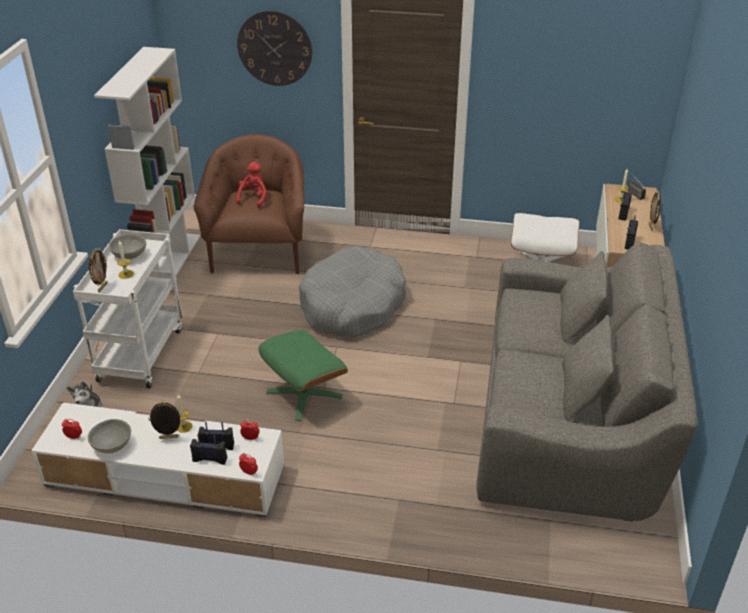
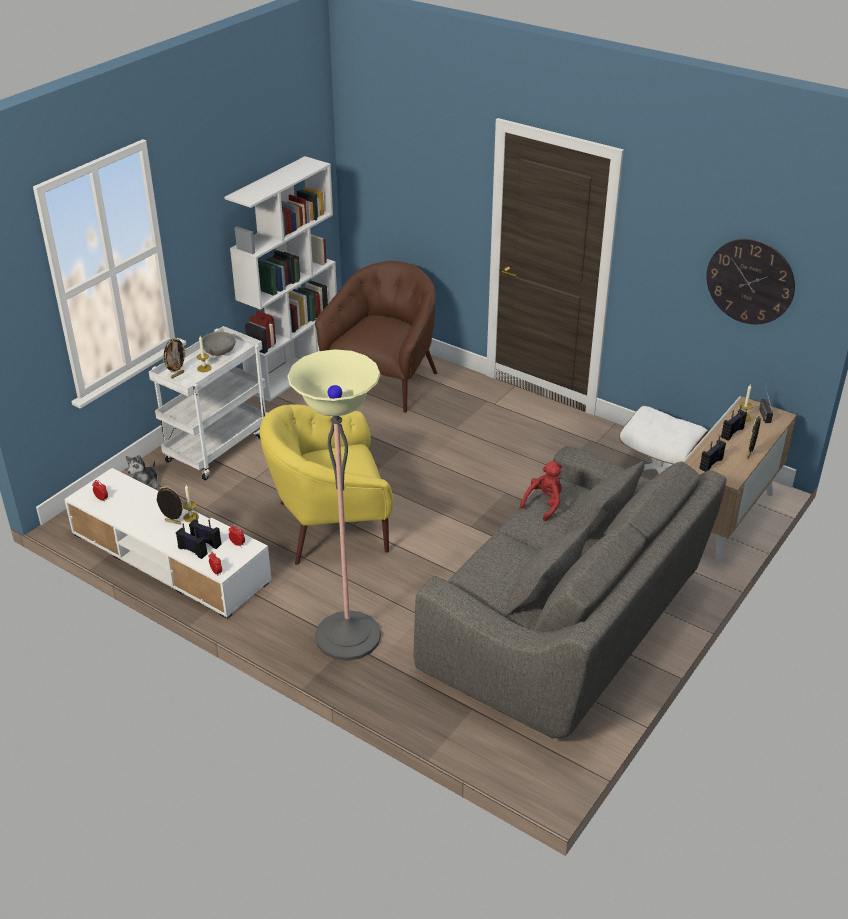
camera: 25 degrees right, 0 degrees up
(111, 445) = (125, 514): grey bowl -> none
(253, 198) = (381, 326): red plush toy -> red plush toy (544, 504)
(275, 48) = (433, 179): wall clock -> wall clock (750, 281)
(304, 394) = (331, 525): green ottoman -> yellow armchair
(352, 305) = (435, 456): grey dog bed -> none
(393, 493) = (348, 636): none -> floor lamp

